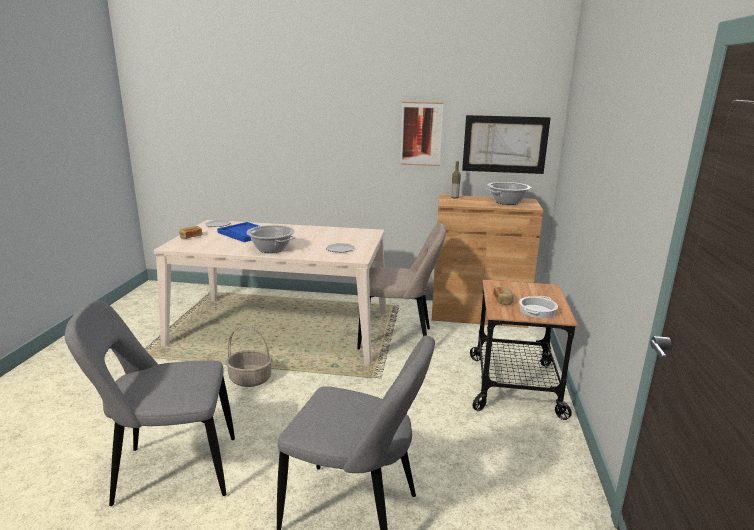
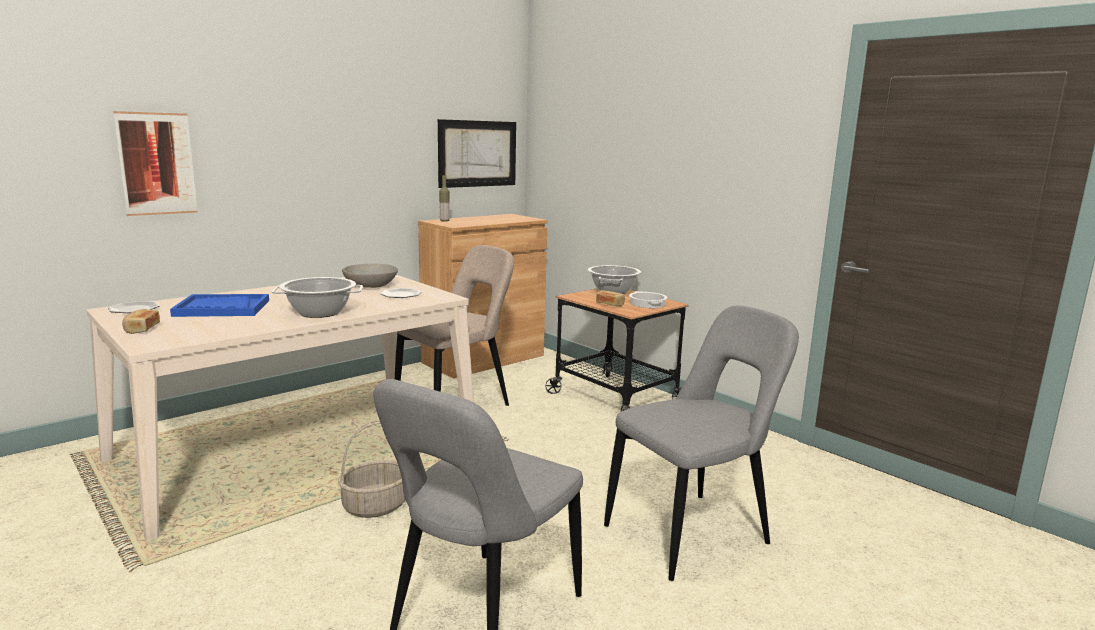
camera: 50 degrees left, 5 degrees down
(344, 238) = (370, 286): none -> grey bowl
(421, 134) = (390, 144): picture -> picture (157, 164)
(507, 202) = (501, 218): cooking pot -> cooking pot (613, 291)

